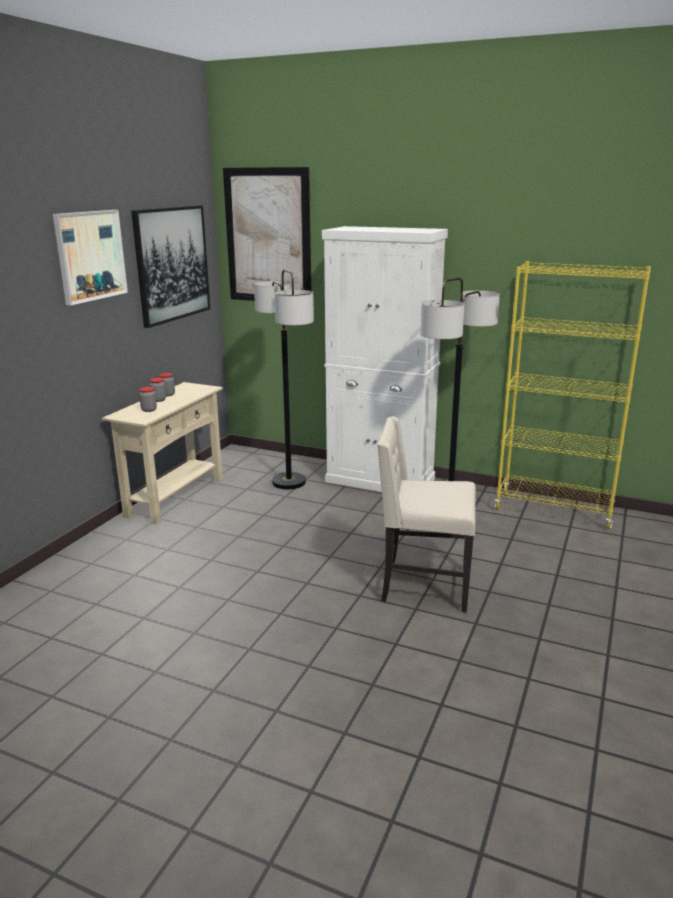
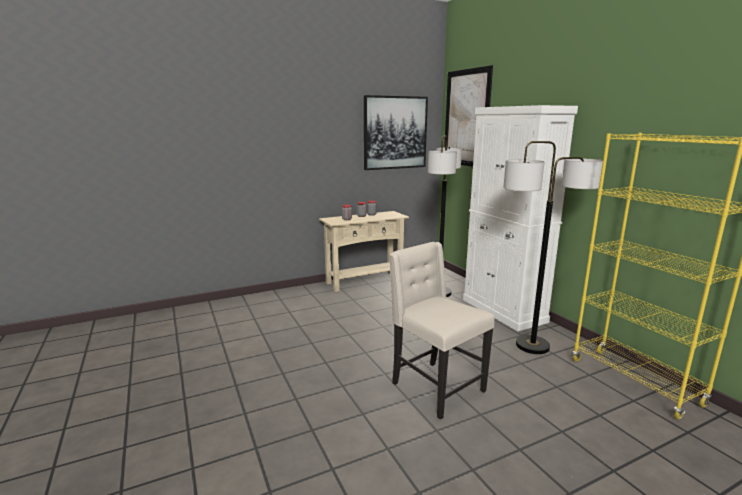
camera: 40 degrees right, 5 degrees down
(90, 256) = (326, 120): picture -> none

